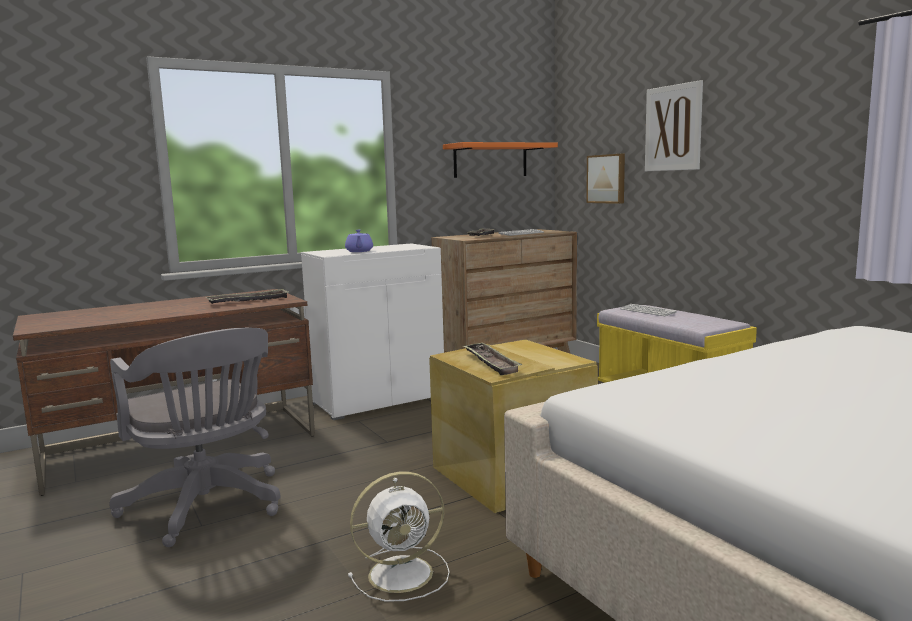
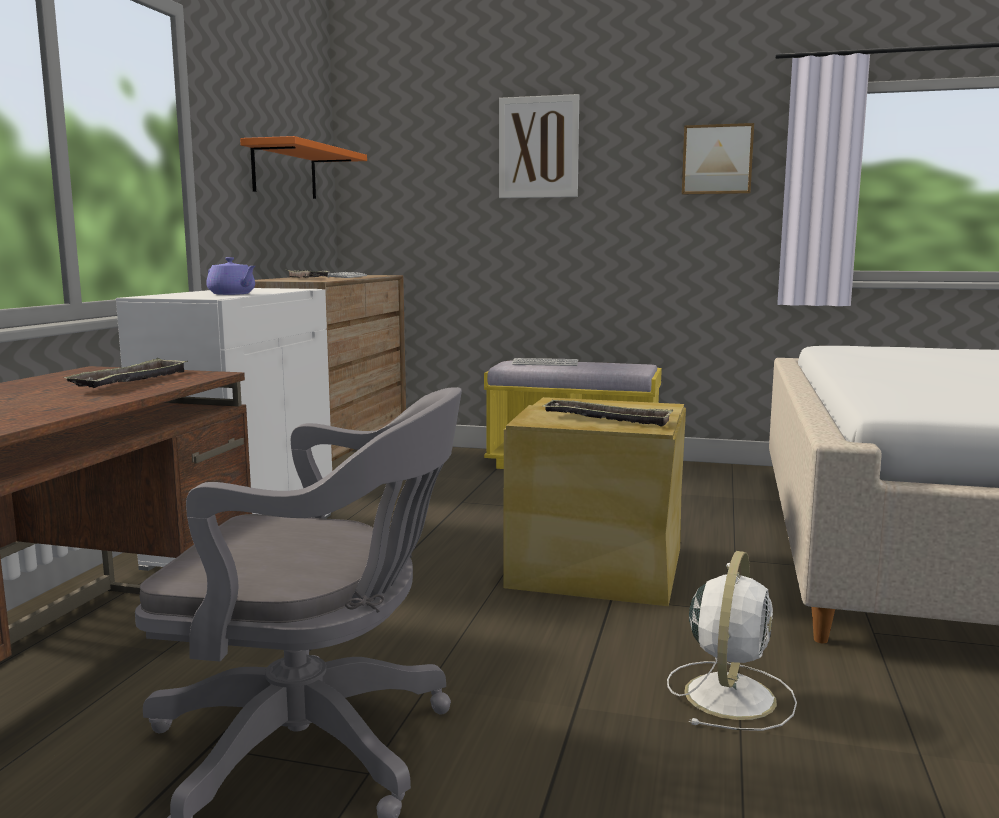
camera: 45 degrees left, 0 degrees up
(607, 179) = (434, 207): picture -> picture (717, 160)

